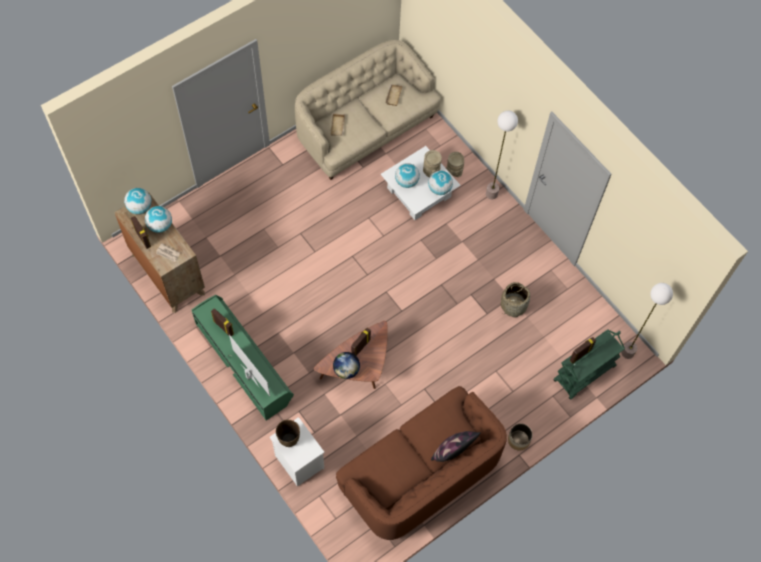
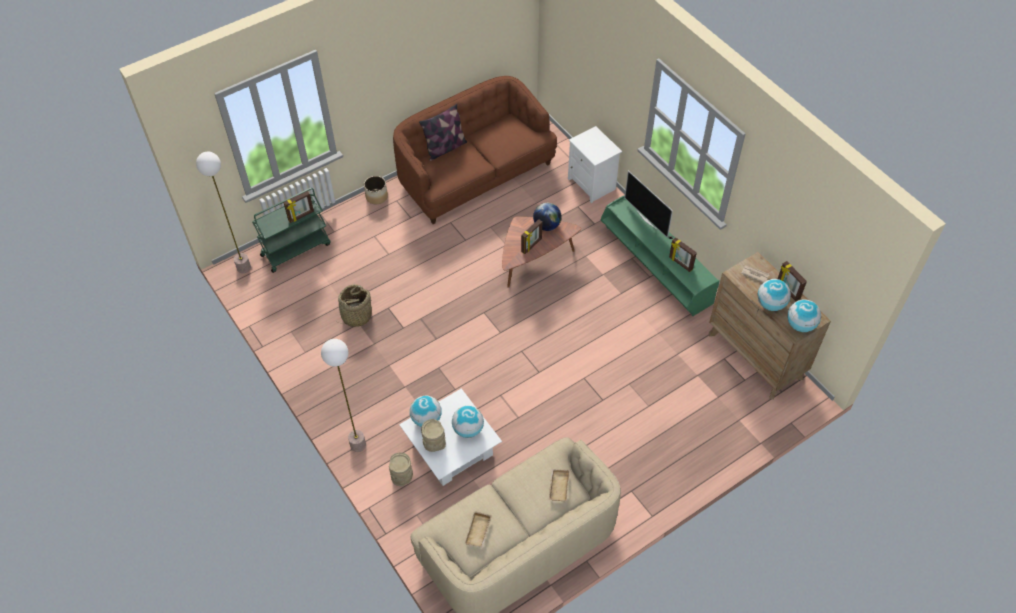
camera: 175 degrees left, 10 degrees down
(289, 439) = (603, 148): brown vase -> none

